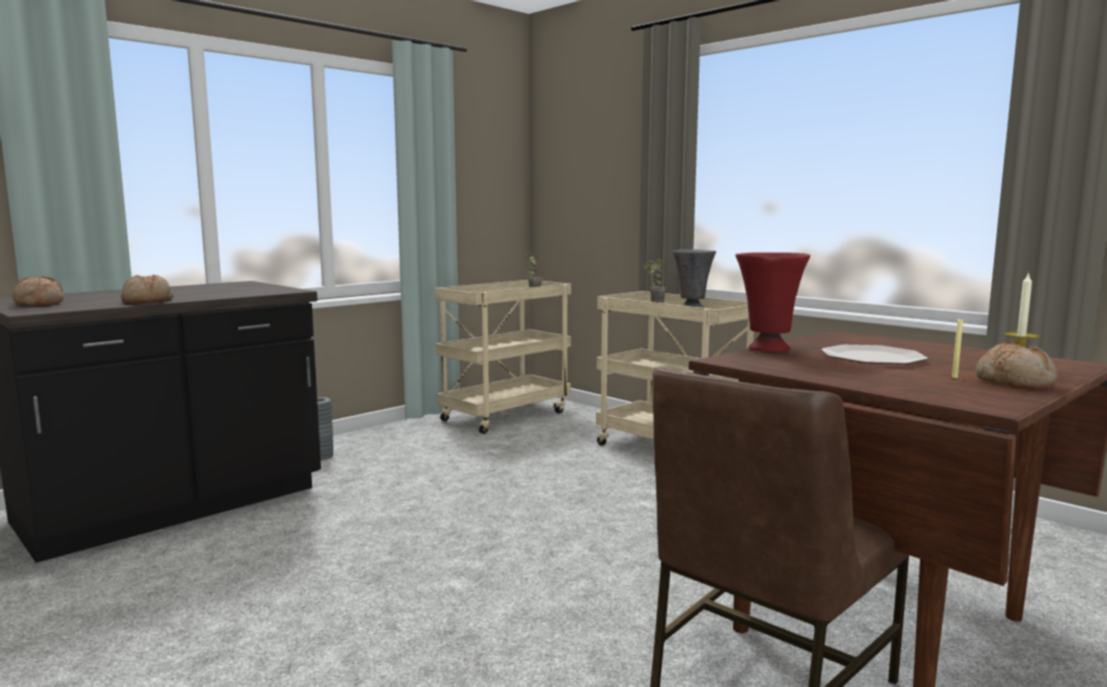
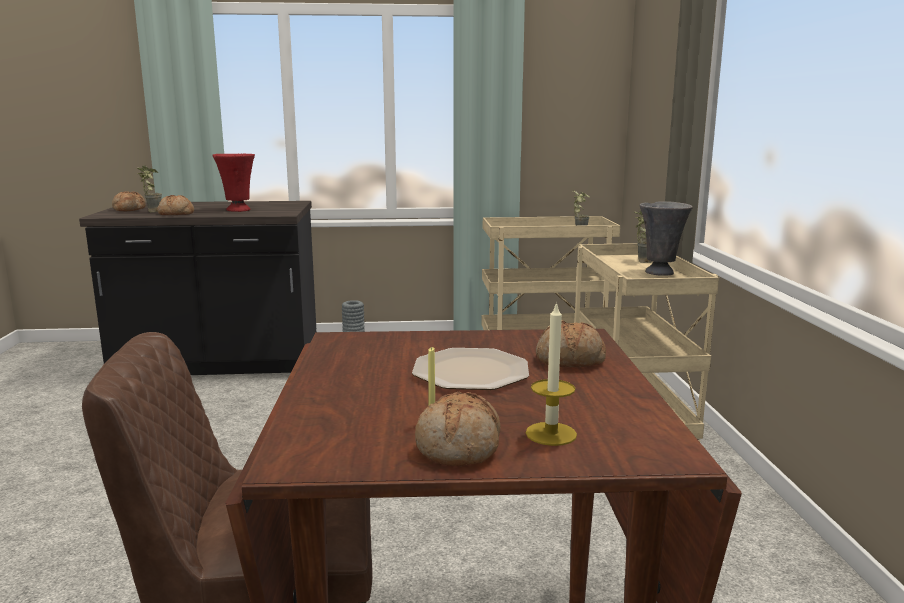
camera: 40 degrees right, 5 degrees up
(90, 302) = (151, 211): none -> potted plant
(767, 349) = (423, 336): red vase -> red vase (238, 210)
(887, 344) = (569, 360): none -> bread

